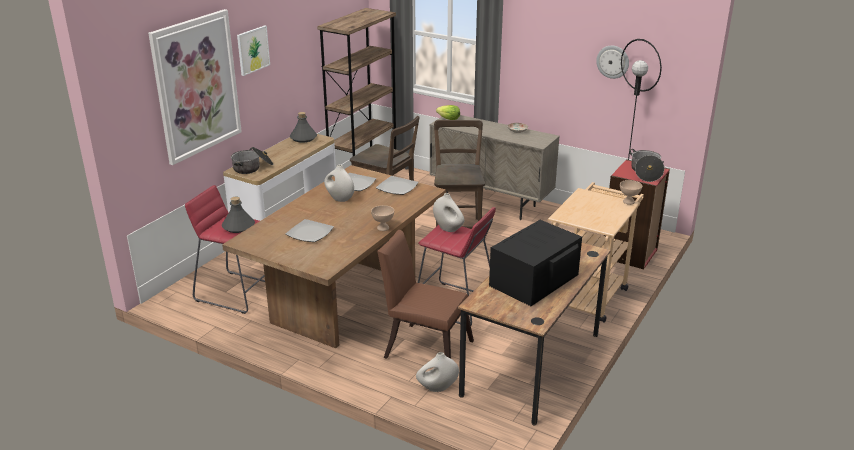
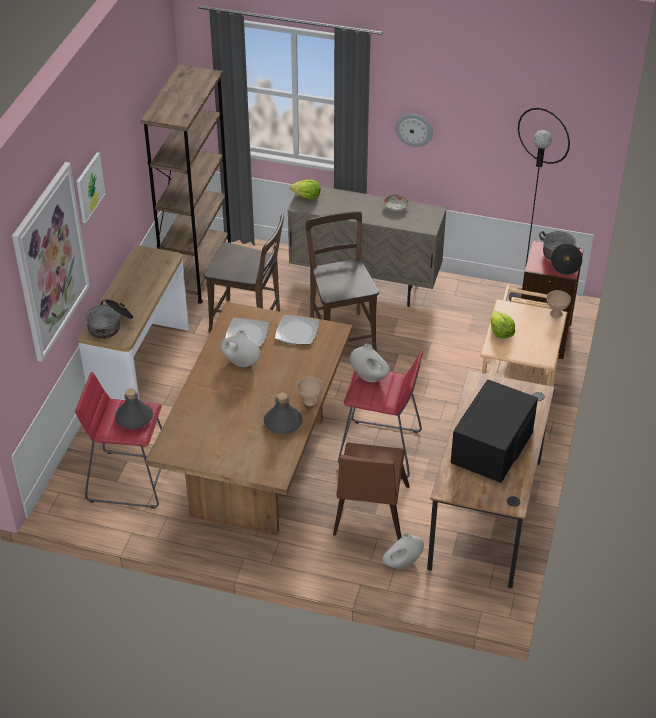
camera: 15 degrees left, 15 degrees up
(303, 138) = (144, 260): grey bottle -> grey bottle (282, 422)
(310, 233) = (234, 424): plate -> none
(424, 347) = (369, 515): brown chair -> brown chair turned 90 degrees counterclockwise
(573, 207) = (500, 332): none -> lettuce
(613, 61) = (507, 125): wall clock -> wall clock (414, 129)

